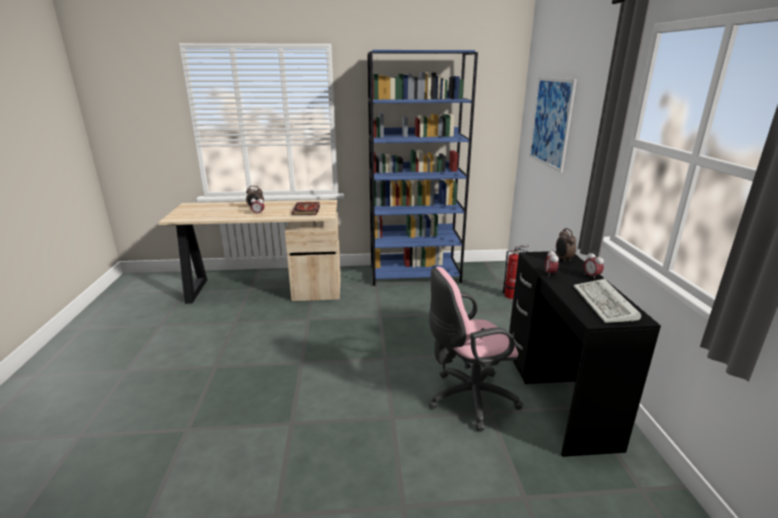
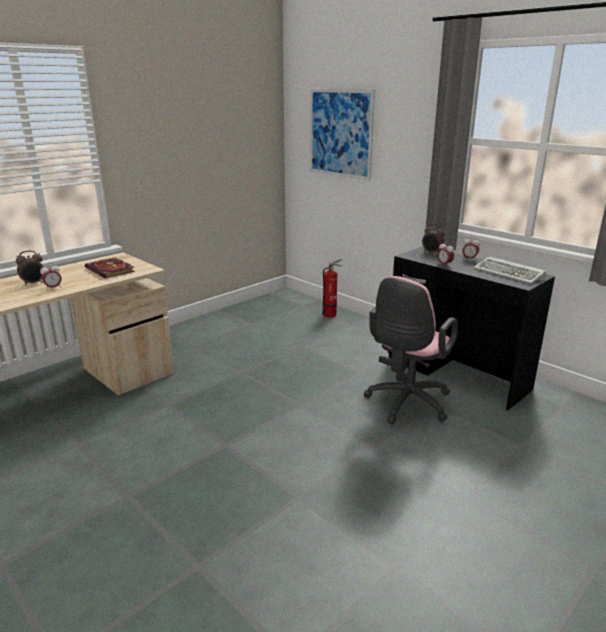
camera: 40 degrees left, 0 degrees up
(415, 274) = (220, 323): blue bookcase -> none

